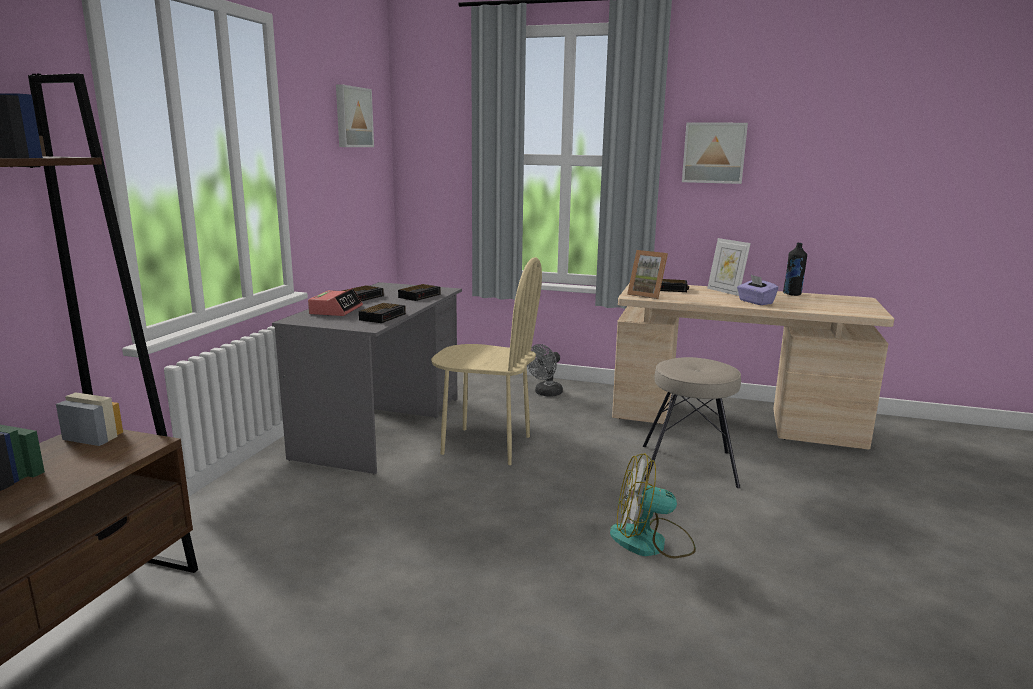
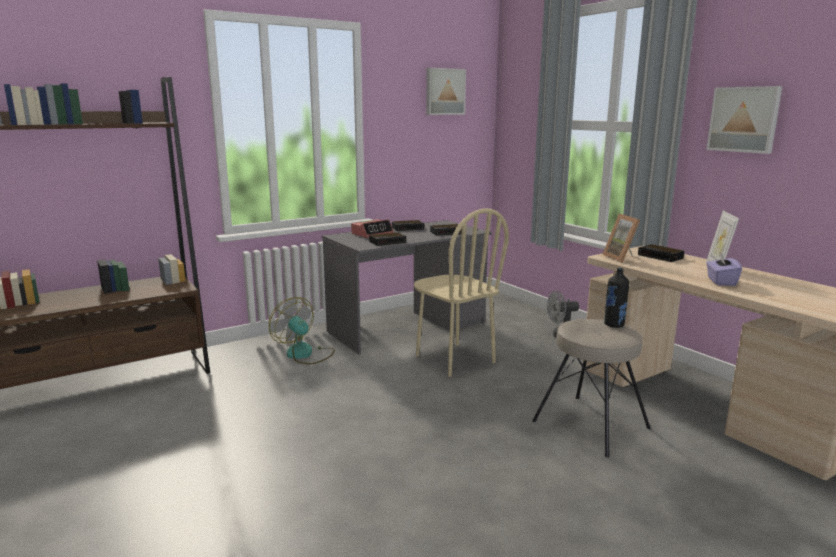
camera: 40 degrees right, 0 degrees up
(651, 542) = (461, 461): fan -> fan (304, 354)
(792, 294) = (795, 282): black bottle -> black bottle (614, 325)

